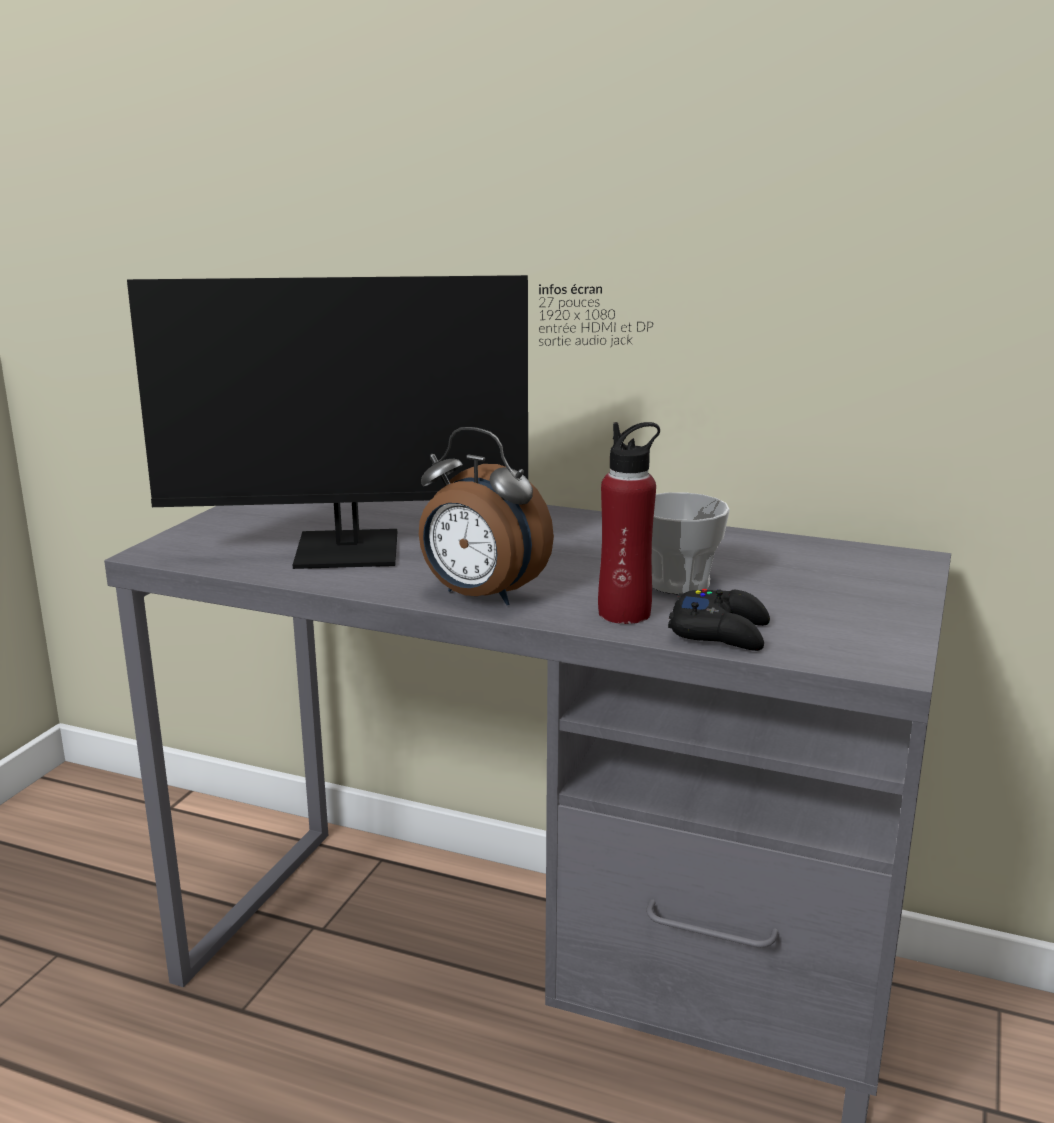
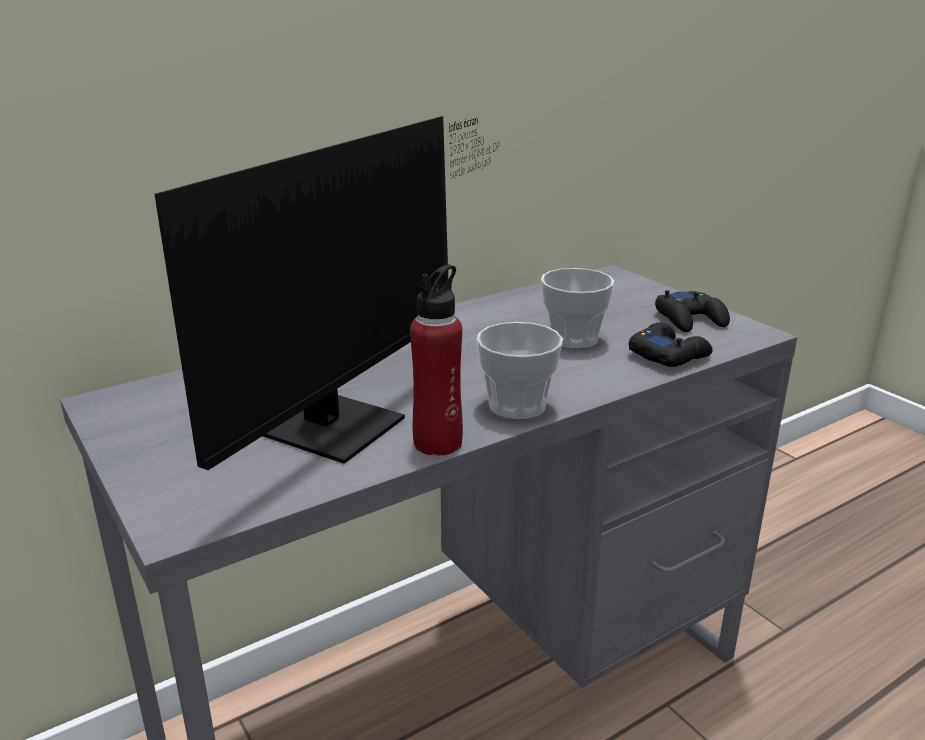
camera: 55 degrees left, 5 degrees up
(480, 597) = (517, 406): alarm clock -> cup
(624, 613) = (607, 370): red bottle -> red bottle (438, 443)
(854, 623) = (690, 319): none -> black game controller

